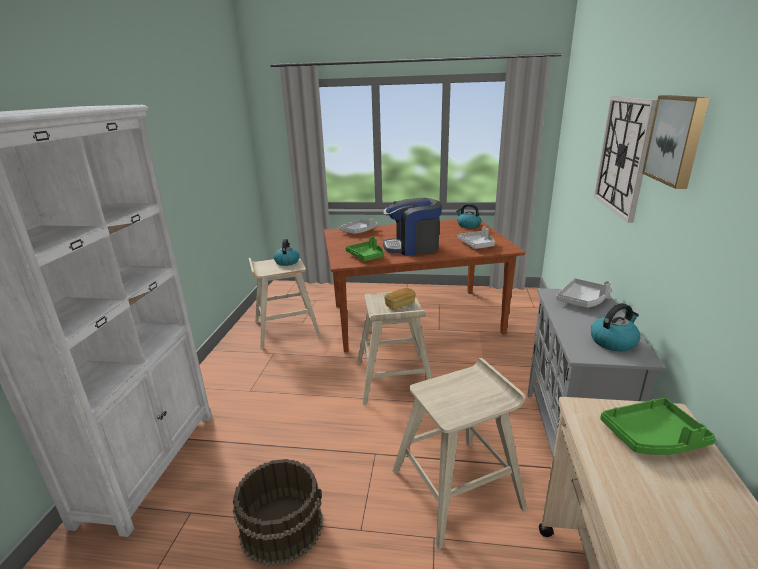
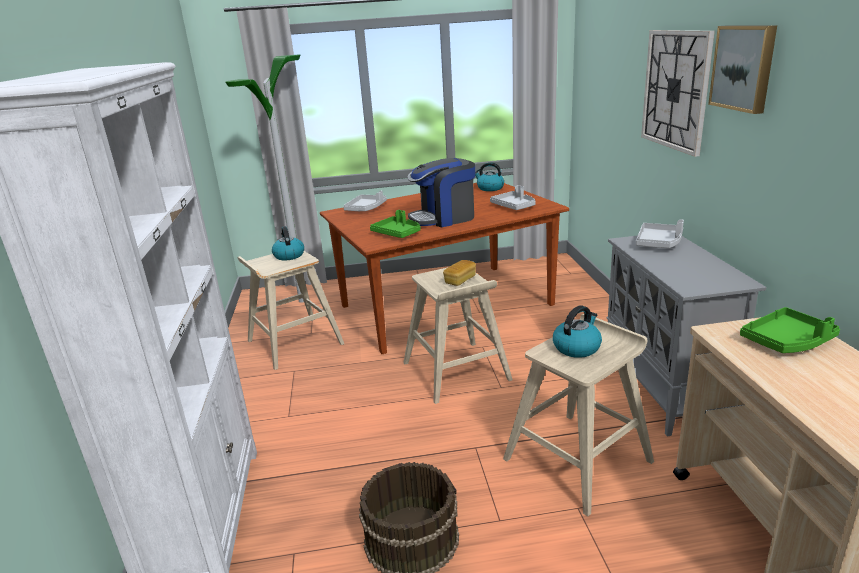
camera: 15 degrees left, 0 degrees up
(310, 296) = (302, 300): none -> floor lamp
(613, 341) = (709, 274): kettle -> kettle (577, 347)

